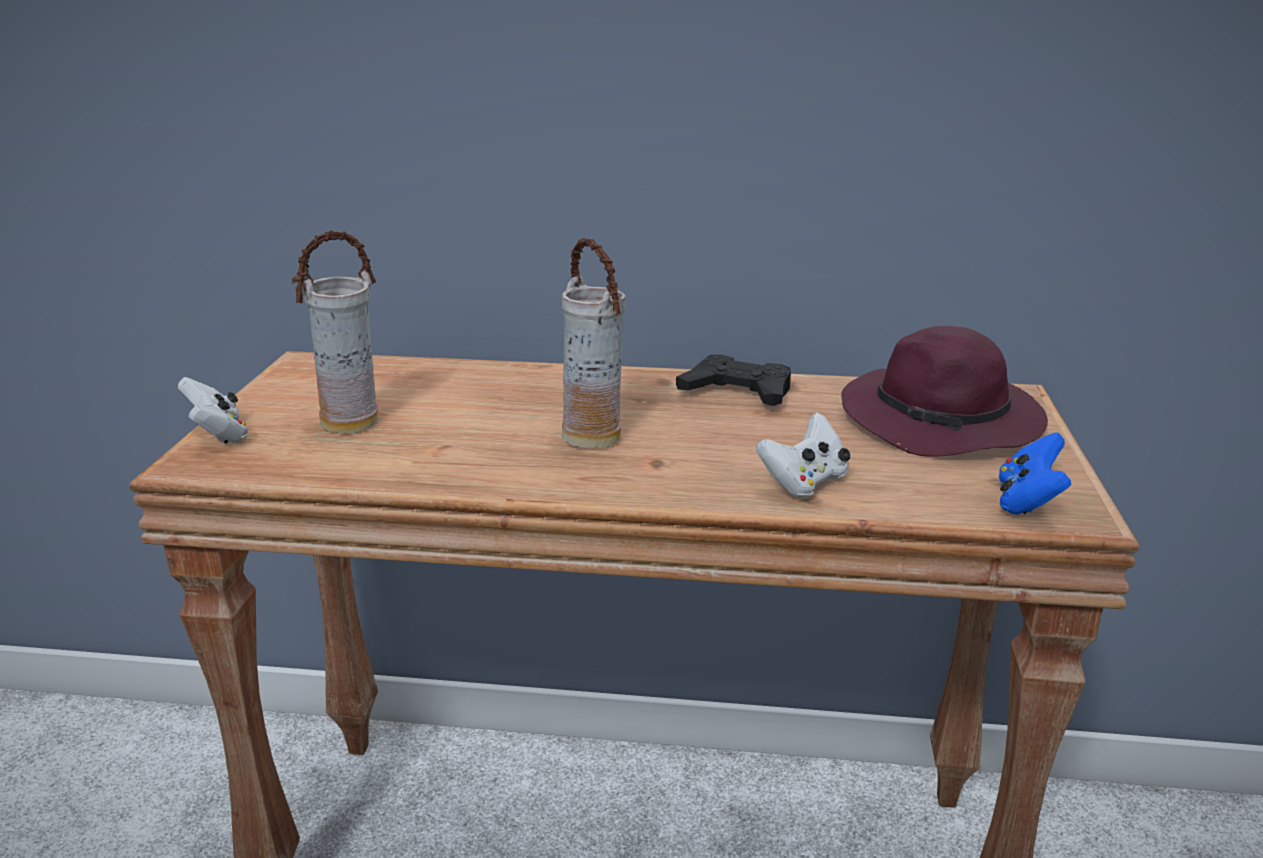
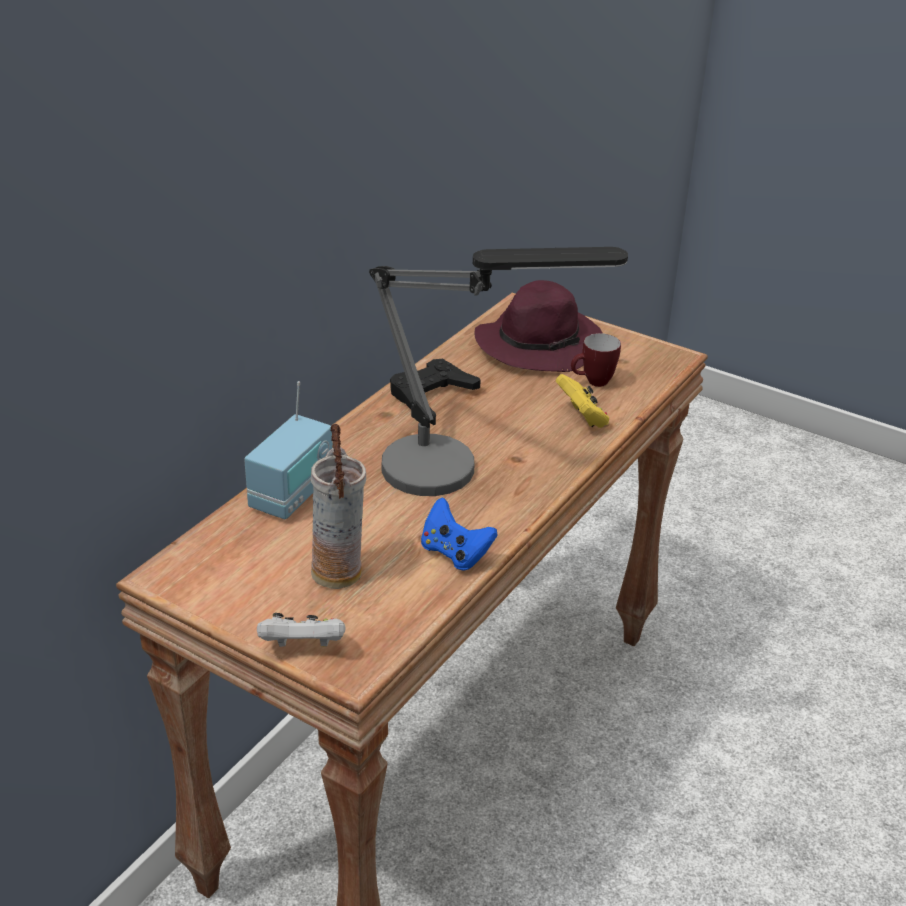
camera: 65 degrees left, 10 degrees up
(471, 376) = (293, 494): none -> radio
(594, 436) = (457, 470): vase -> table lamp
(804, 483) = (582, 418): white game controller -> yellow game controller
(903, 472) = (592, 383): none -> mug
(1027, 501) = (651, 362): blue game controller -> blue game controller (455, 553)

